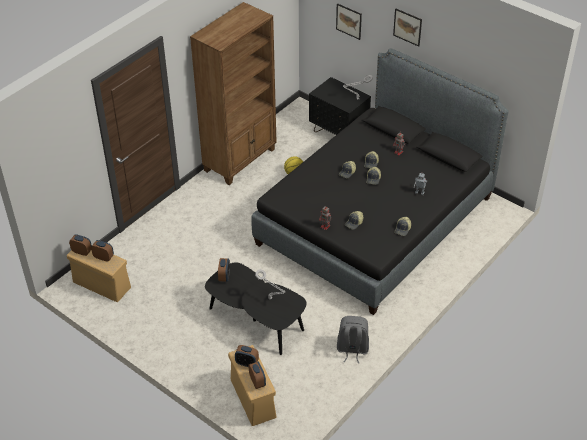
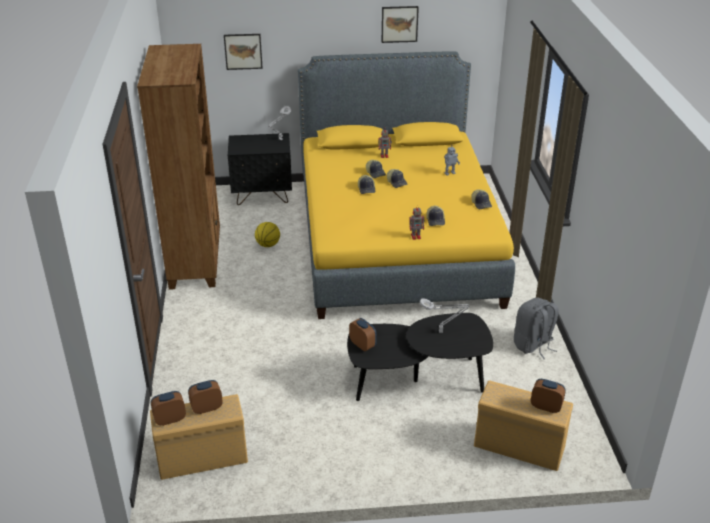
camera: 45 degrees left, 10 degrees down
(247, 363) = (510, 398): alarm clock -> none
(375, 220) = (395, 240): black bed -> yellow bed
(407, 27) = (326, 23): picture -> picture (399, 24)

